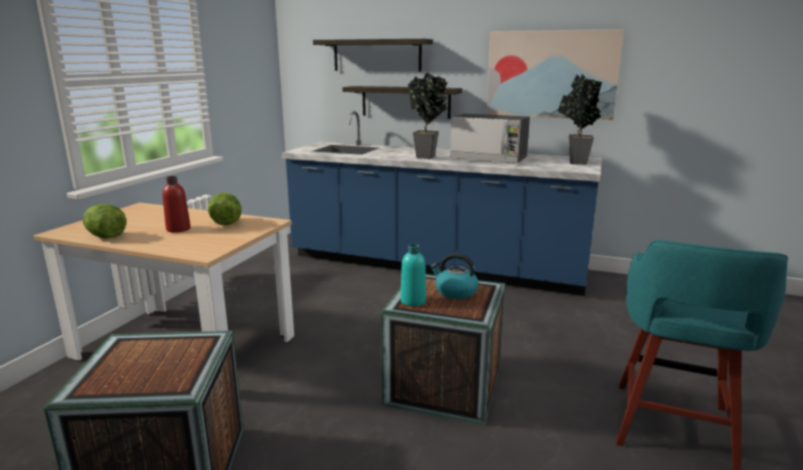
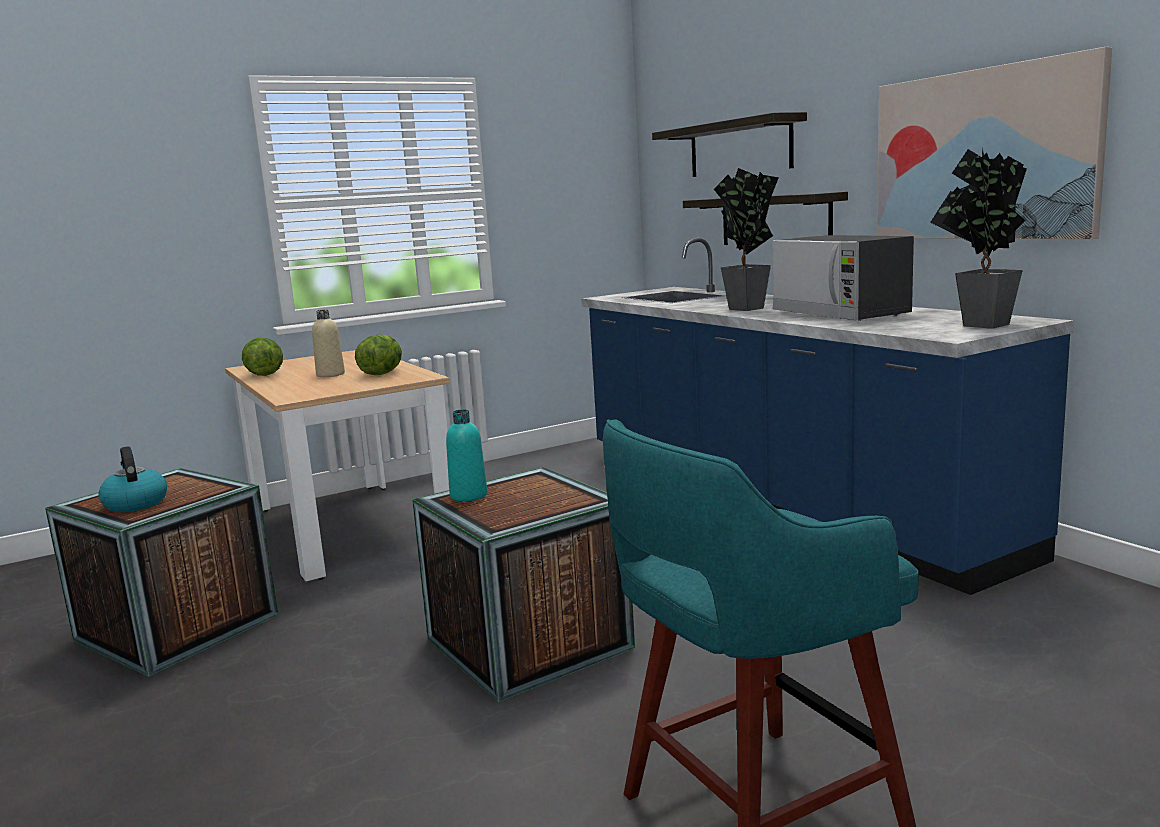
camera: 40 degrees right, 5 degrees down
(178, 229) = (330, 374): red bottle -> beige bottle
(455, 292) = (538, 496): kettle -> kettle (135, 504)

